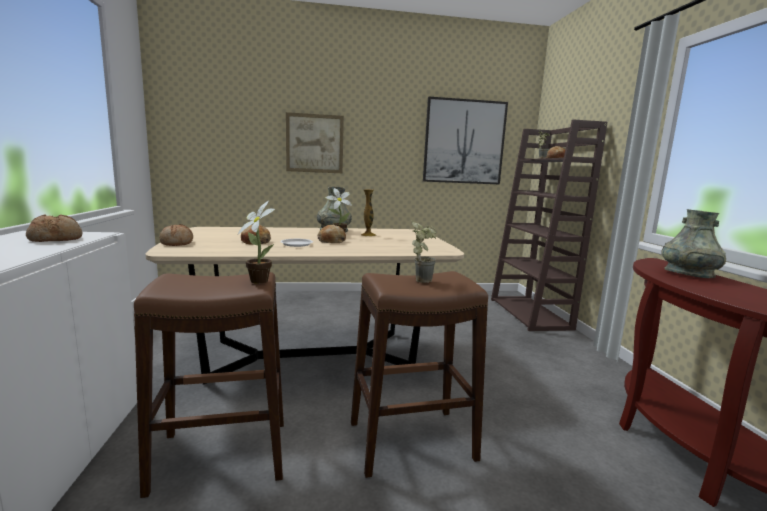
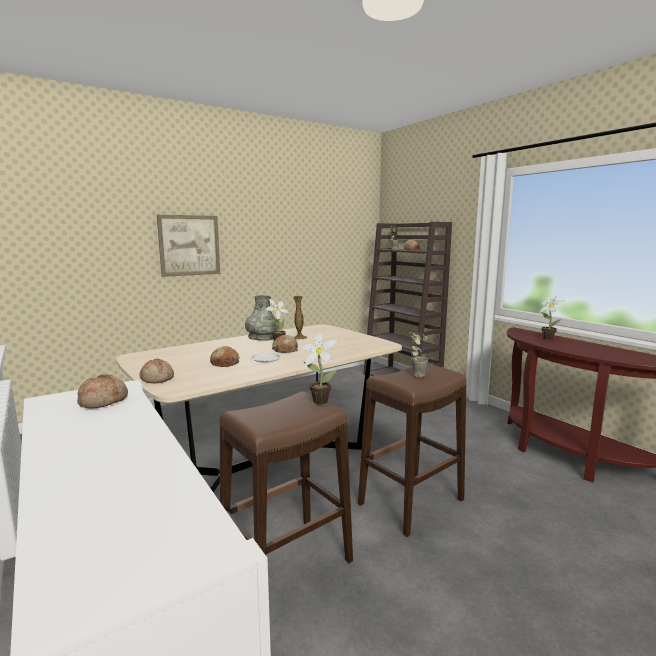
camera: 25 degrees left, 0 degrees up
(464, 142) = (325, 235): picture -> none
(688, 274) = (547, 338): grey vase -> potted plant

